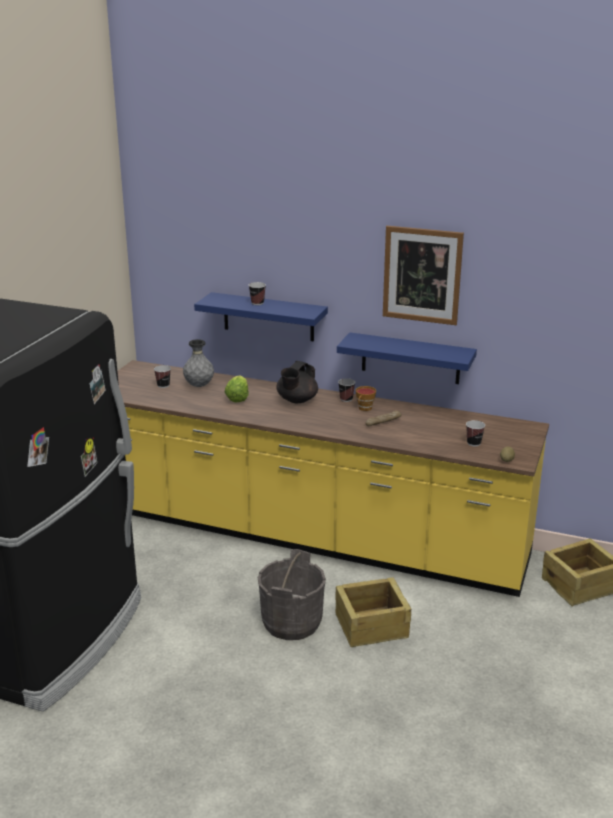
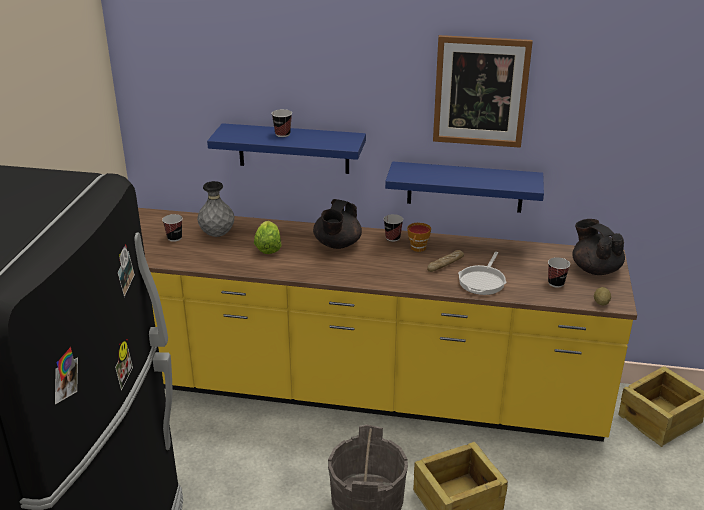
camera: 10 degrees left, 5 degrees up
(410, 436) = (483, 281): none -> frying pan
(514, 435) = (595, 269): none -> black teapot

